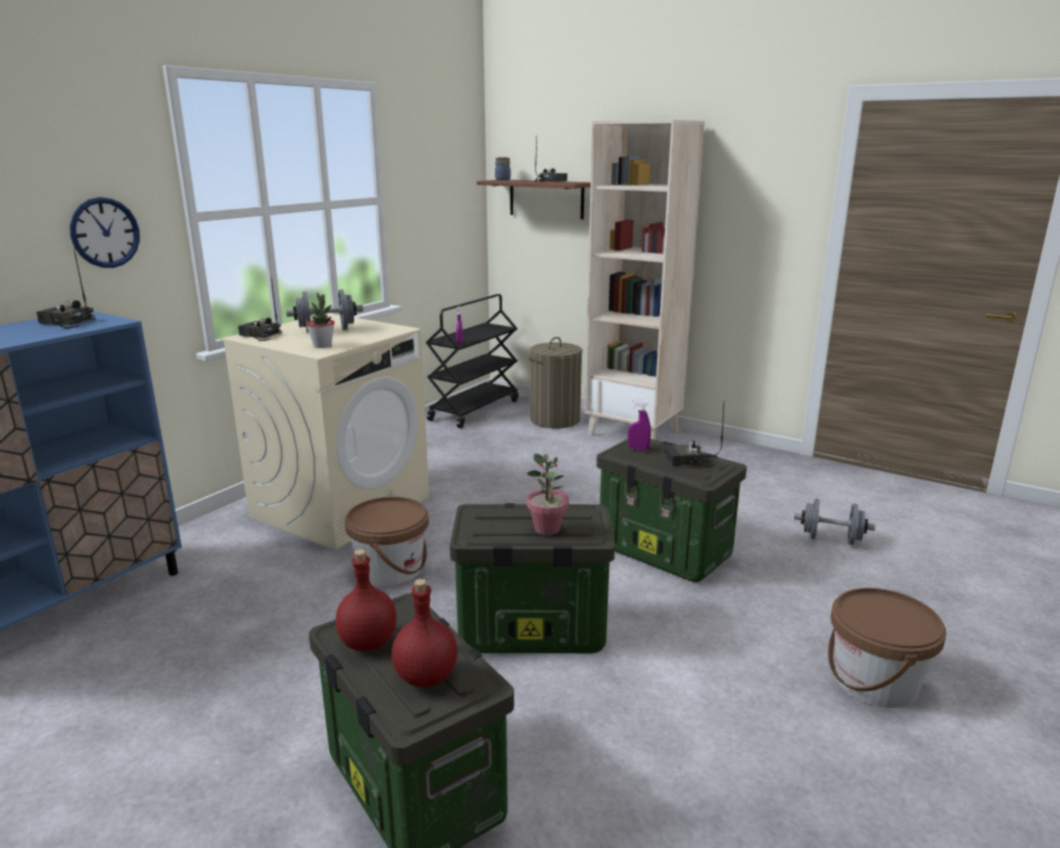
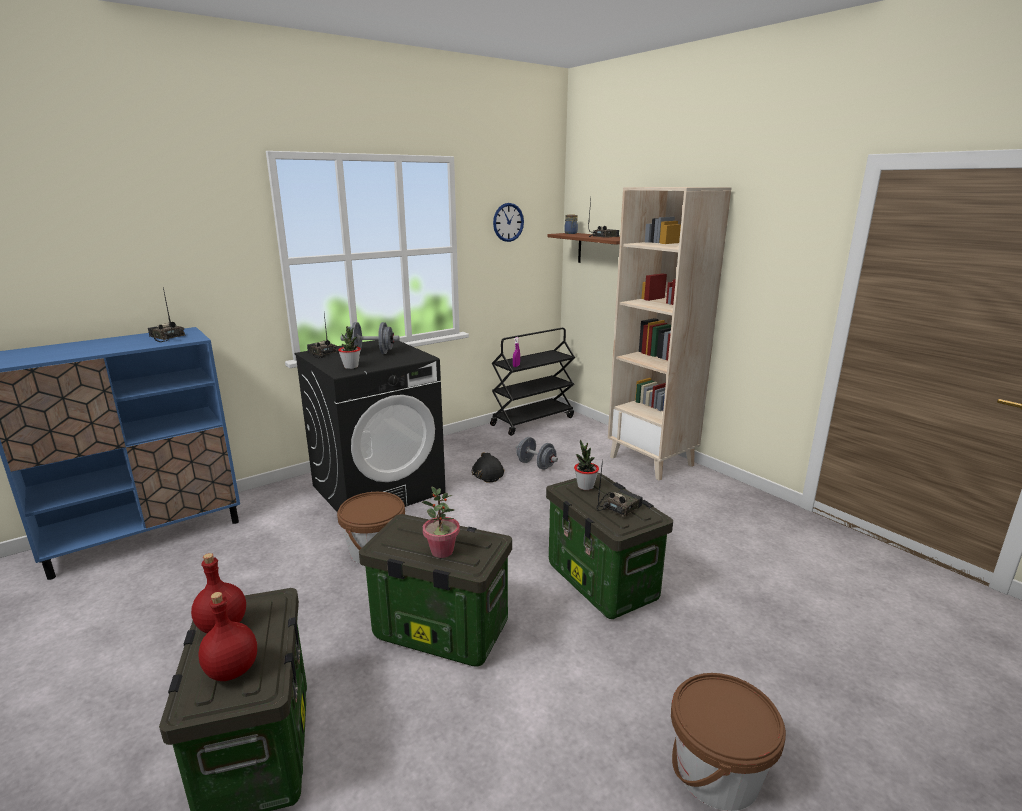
camera: 20 degrees right, 0 degrees up
(105, 232) = (213, 272): wall clock -> wall clock (508, 222)
(341, 506) = (379, 489): beige washing machine -> black washing machine
(463, 470) = (487, 473): none -> black hard hat
(555, 420) = (592, 438): laundry basket -> none
(638, 449) = (585, 486): purple spray bottle -> potted plant
(688, 462) = (618, 507): radio -> radio turned 120 degrees clockwise
(831, 539) = (773, 603): grey dumbbell -> grey dumbbell (536, 465)

